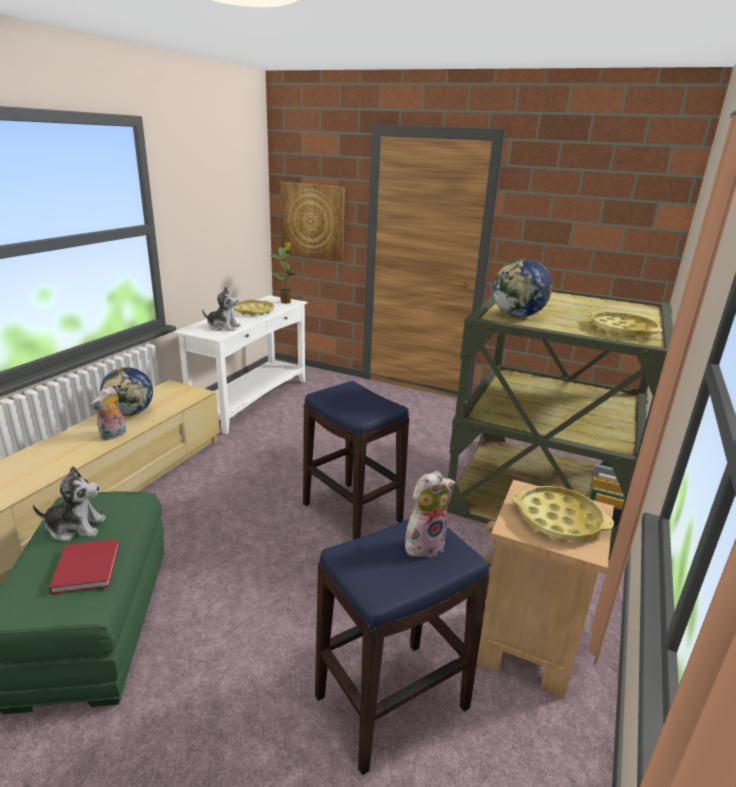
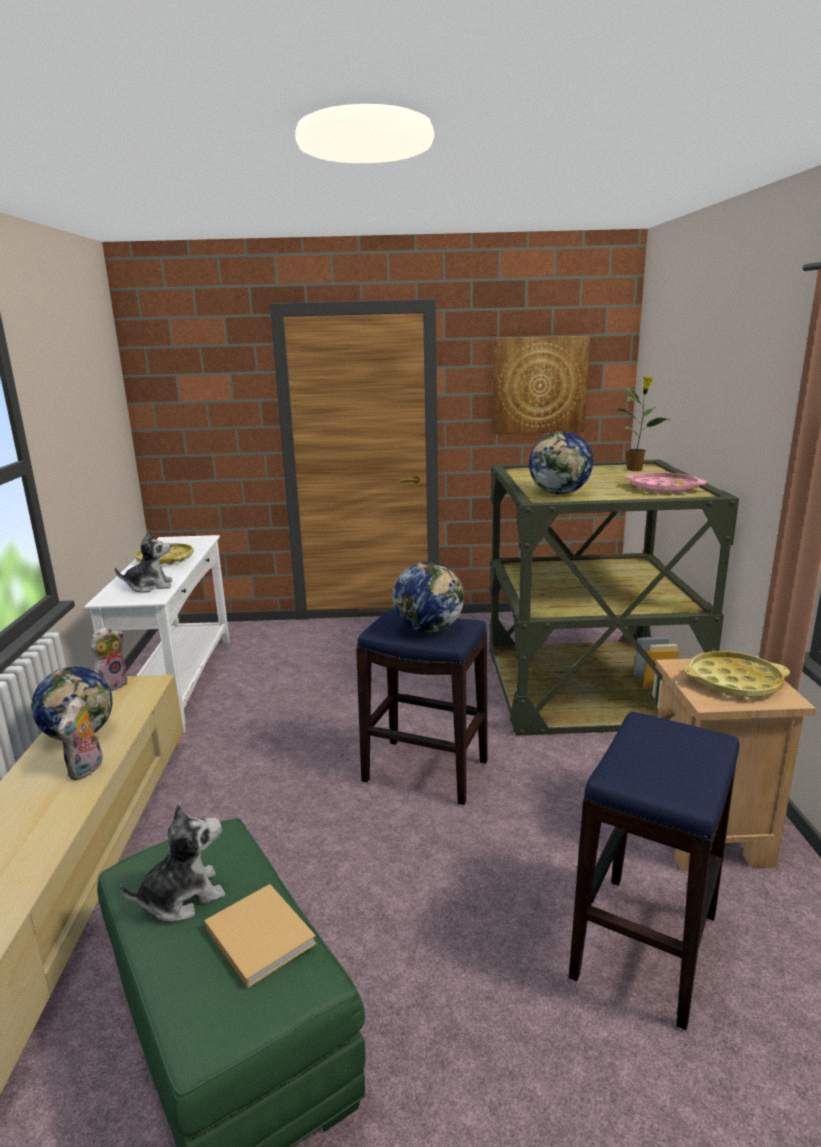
camera: 25 degrees left, 5 degrees down
(87, 566) = (258, 934): red book -> beige book
(286, 302) = (194, 540): potted plant -> potted plant (635, 469)
(312, 221) = (200, 431): picture -> picture (539, 385)
(358, 403) = (429, 629): none -> globe
(424, 544) = (669, 741): plush toy -> plush toy (112, 684)
(622, 330) = (664, 488): yellow tray -> pink tray

